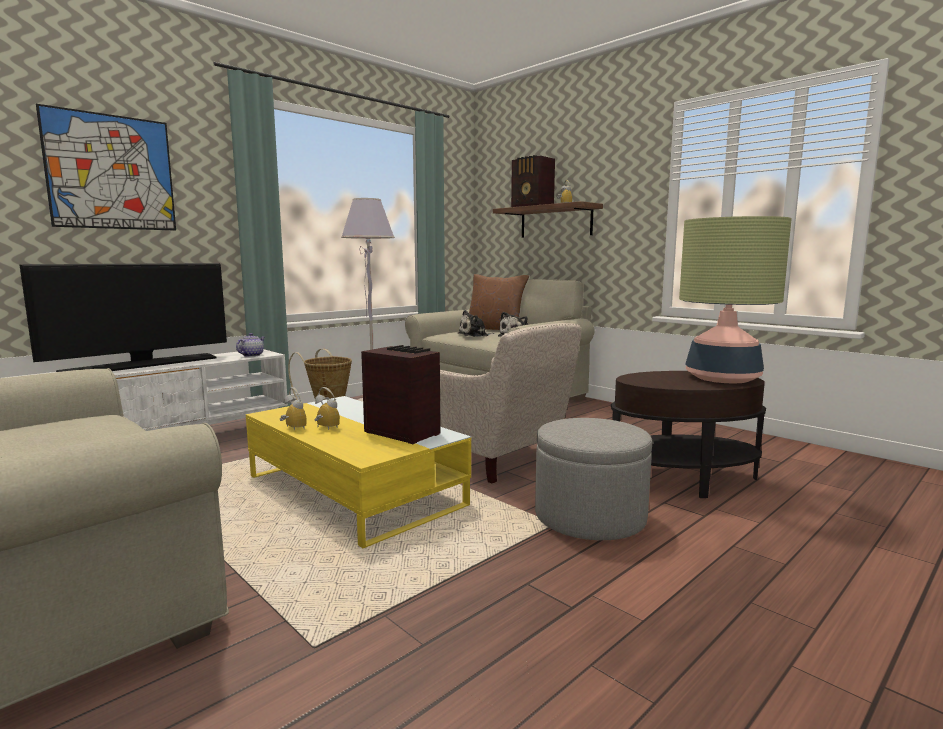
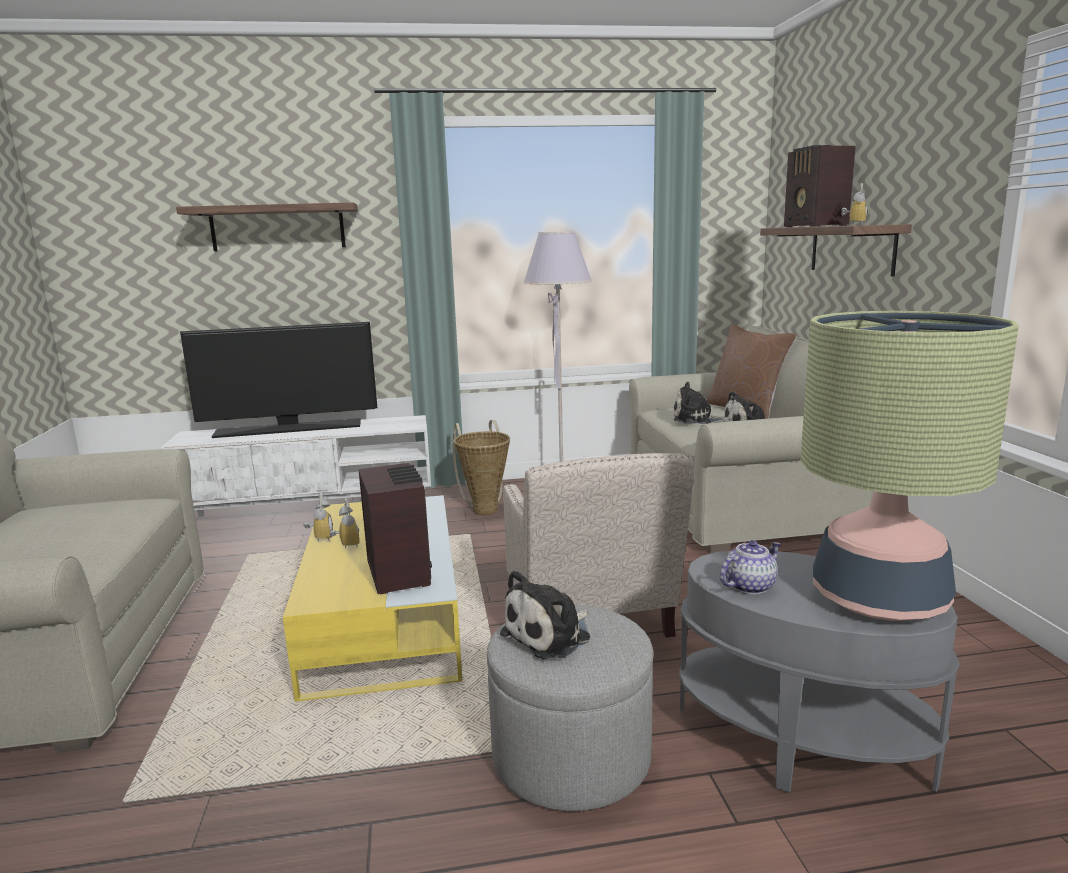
camera: 35 degrees right, 5 degrees up
(111, 172) = (278, 227): picture -> shelf
(251, 355) = (395, 426): teapot -> teapot (749, 586)
(581, 429) = (550, 635): none -> plush toy
(682, 480) = (800, 742): brown side table -> grey side table

